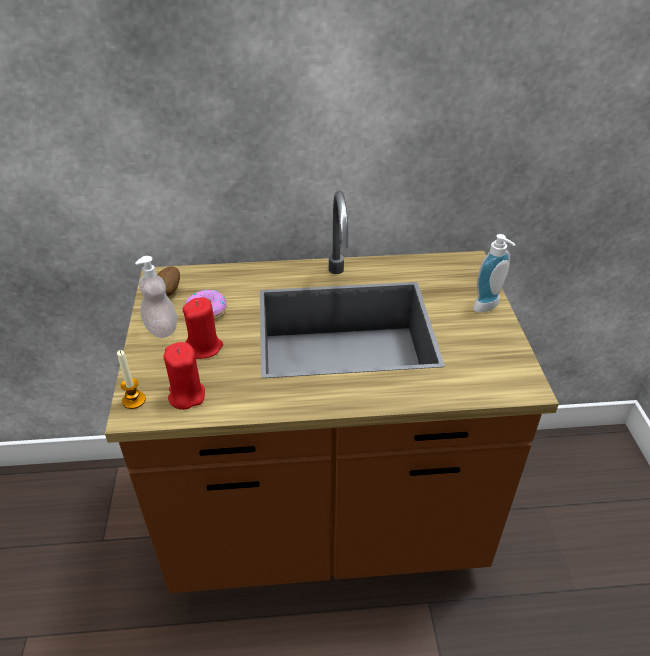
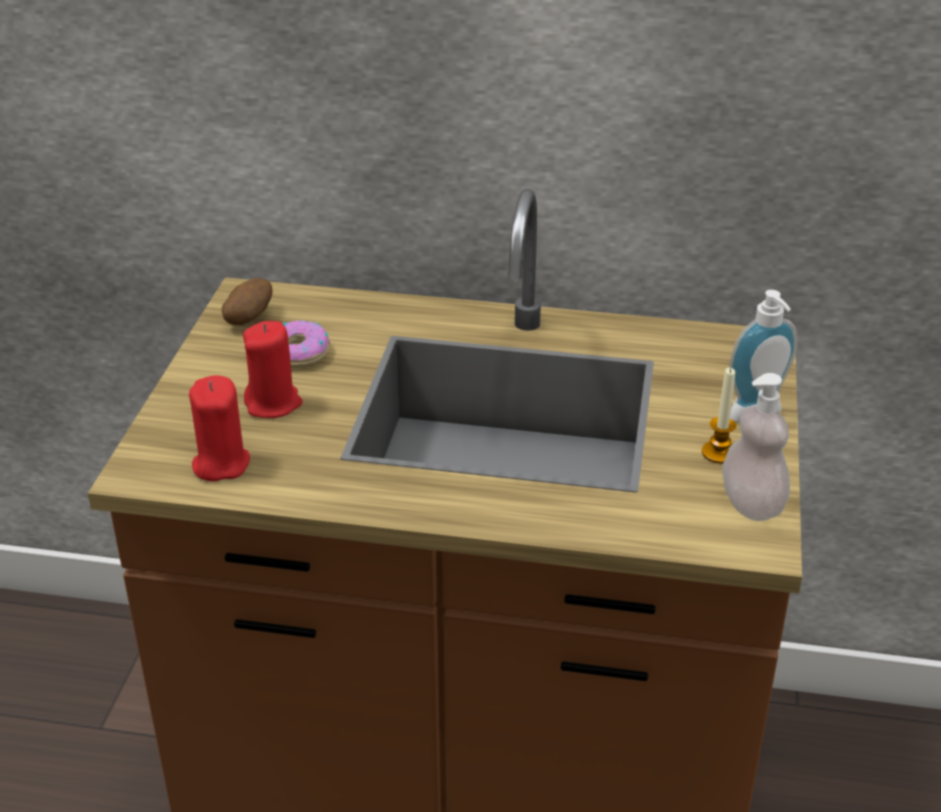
camera: 15 degrees right, 5 degrees down
(134, 400) = (144, 457): candle -> candle (719, 453)
(161, 329) = (220, 368): soap dispenser -> soap dispenser (751, 504)

